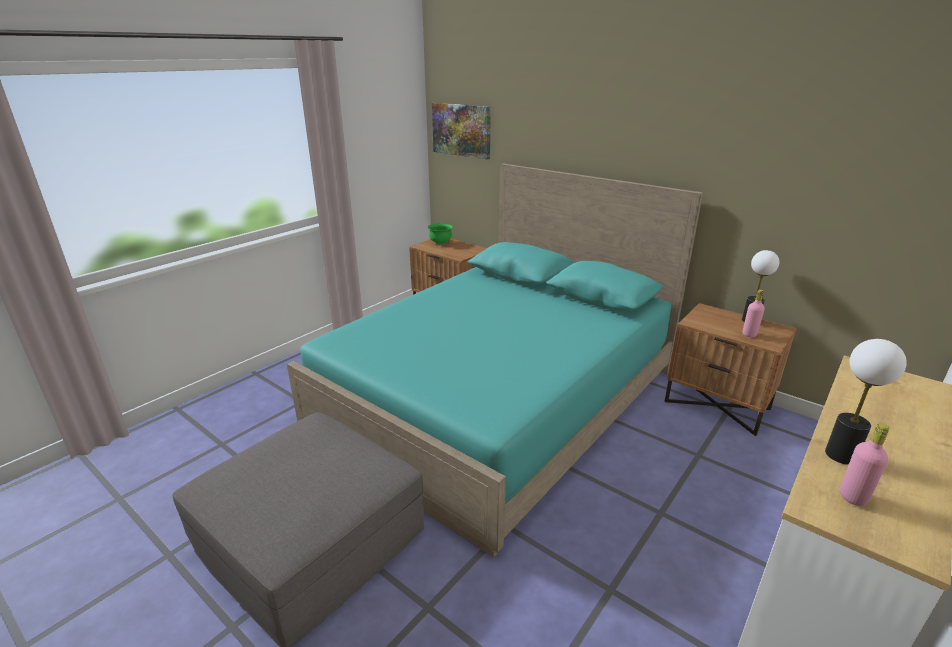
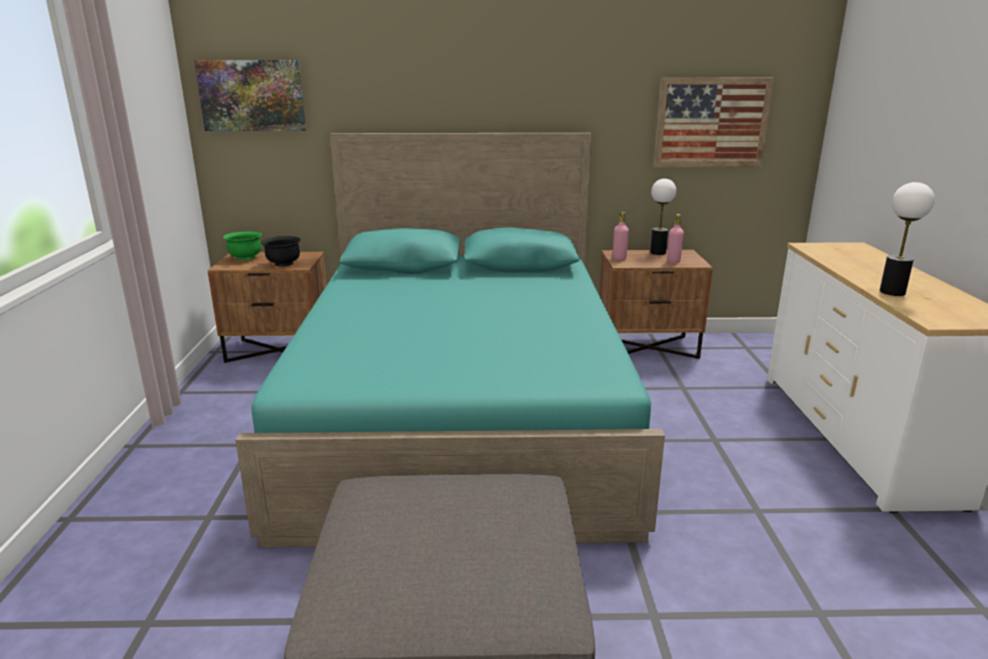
camera: 40 degrees left, 5 degrees down
(453, 252) = (283, 264): none -> black bowl
(843, 201) = (711, 122): none -> picture
(853, 497) = (937, 309): pink bottle -> pink bottle (619, 258)

